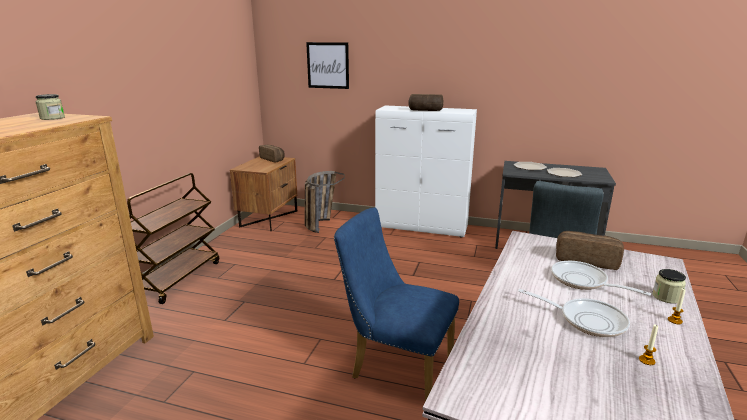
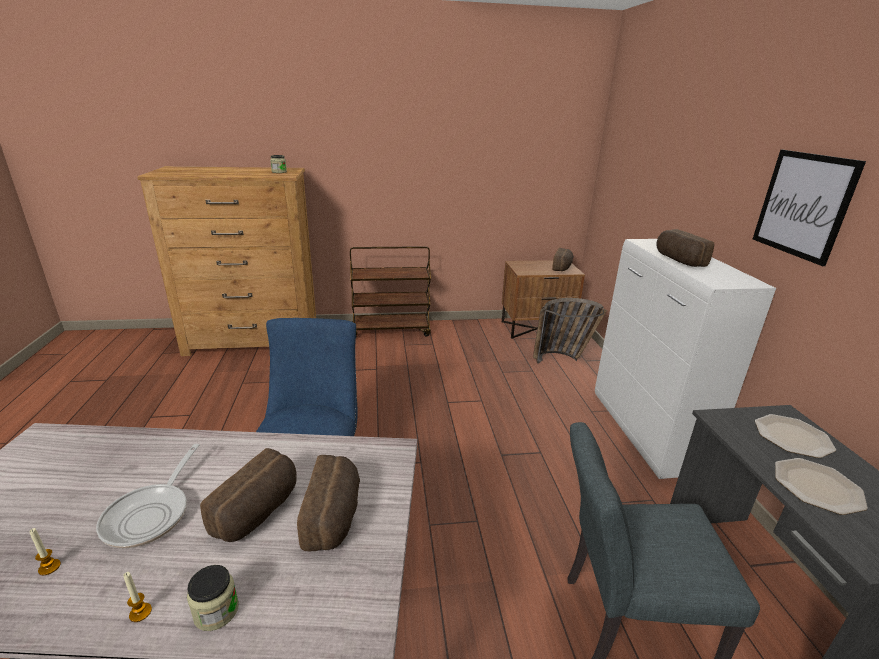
camera: 65 degrees right, 5 degrees up
(328, 65) = (644, 166): picture -> picture (803, 205)
(583, 281) = (259, 512): frying pan -> bread

